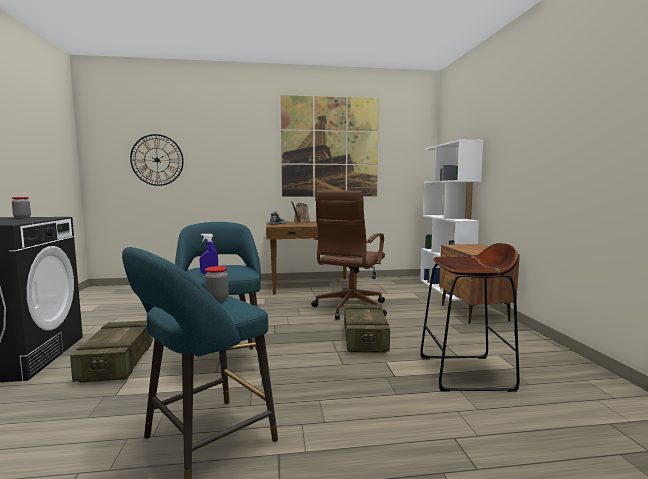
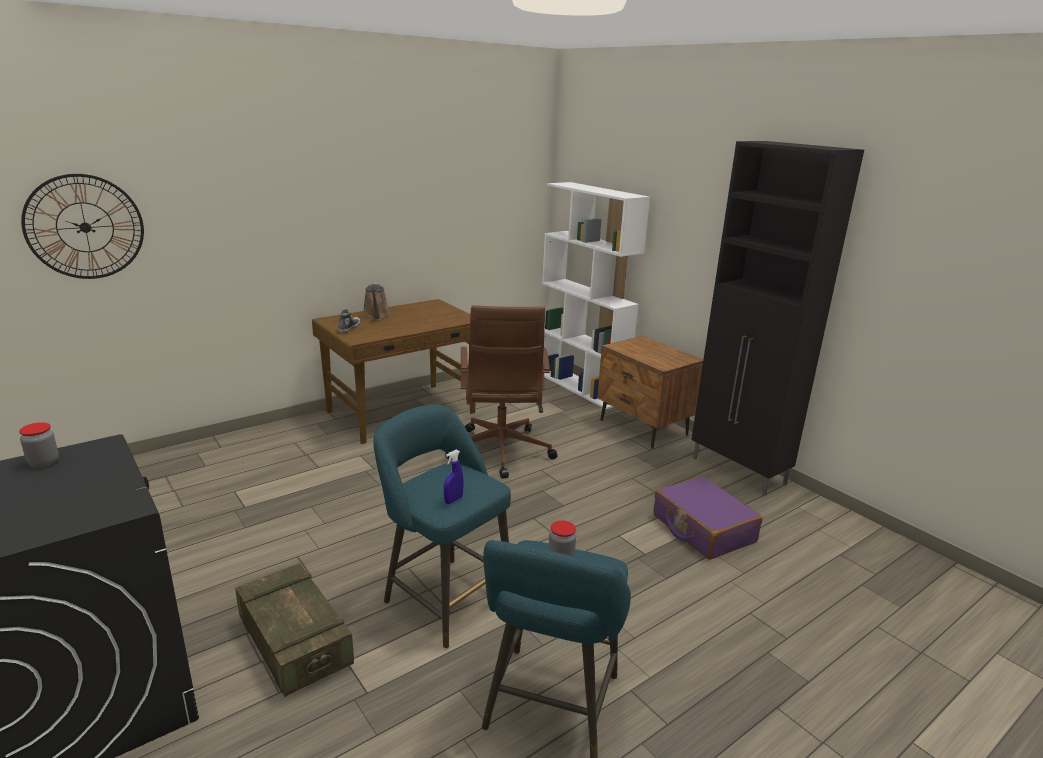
camera: 30 degrees left, 15 degrees up
(330, 147) = (405, 181): picture -> none
(364, 339) = (567, 505): crate -> none
(465, 373) = (702, 528): brown stool -> purple suitcase
(539, 347) = (739, 471): none -> black cabinet

